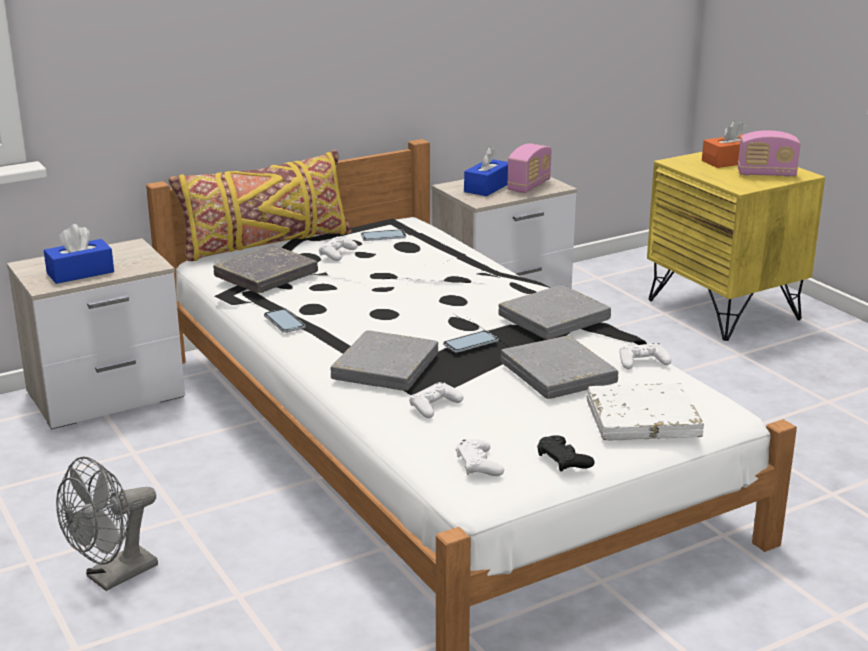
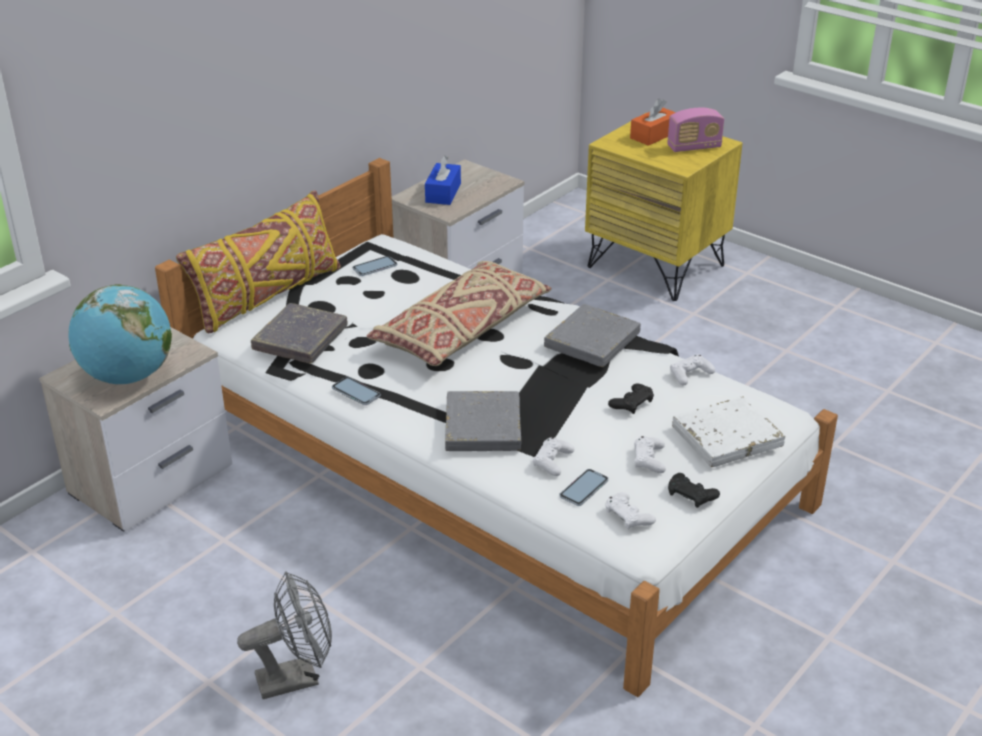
camera: 20 degrees left, 10 degrees up
(80, 273) = (128, 376): blue tissue box -> globe
(113, 577) = (297, 677): grey fan -> grey fan turned 135 degrees counterclockwise
(337, 254) = (348, 298): white game controller -> white game controller (649, 459)
(426, 292) = (461, 330): none -> beige pillow
(470, 343) = (539, 383): phone -> phone (584, 488)
(529, 186) = (480, 185): radio -> none
(557, 374) = (632, 403): grey book -> black game controller

